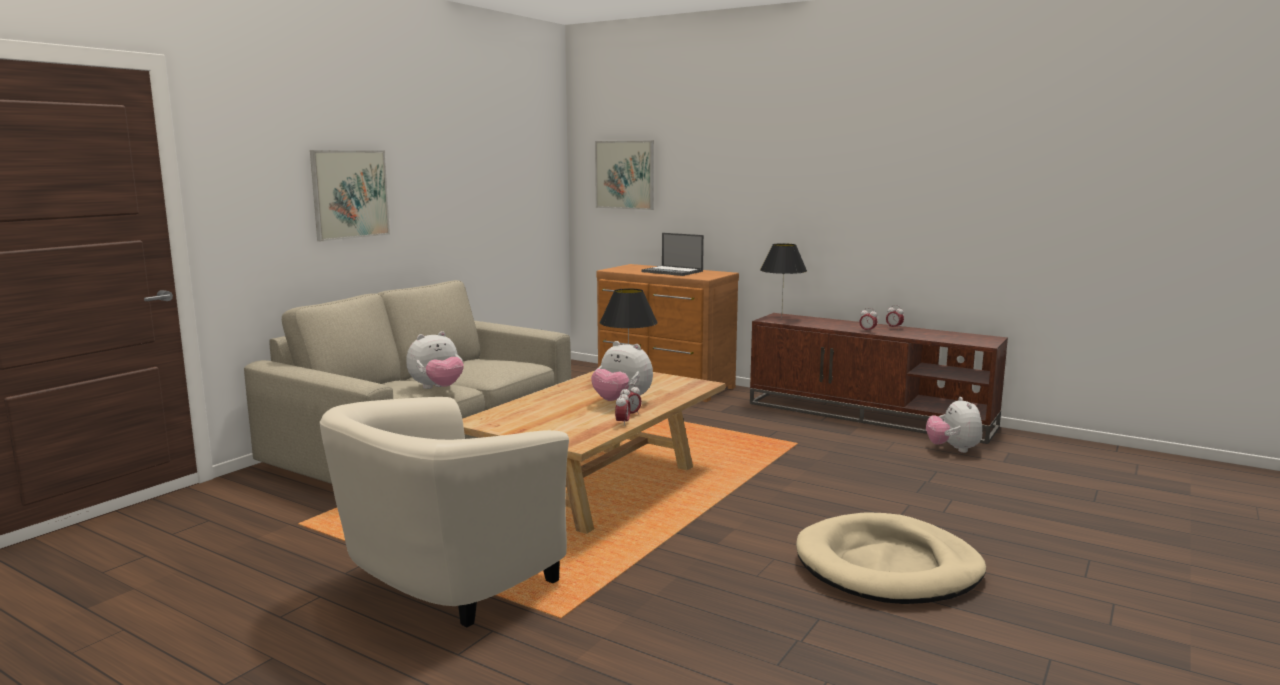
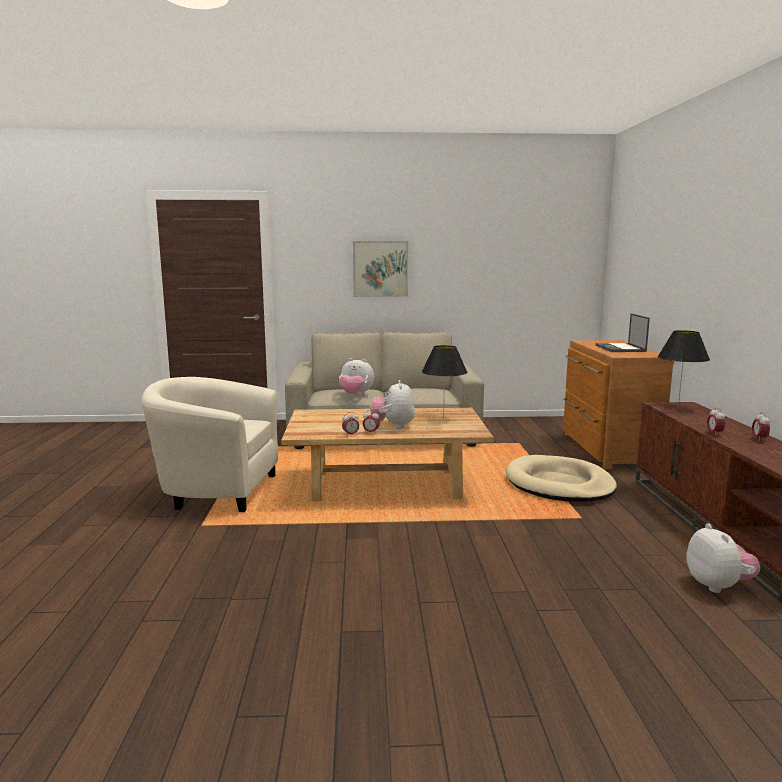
camera: 55 degrees right, 0 degrees up
(625, 175) = (630, 261): picture -> none
(888, 566) = (383, 606): beige dog bed -> beige dog bed (559, 484)
(953, 449) = (718, 586): plush toy -> plush toy turned 120 degrees clockwise

